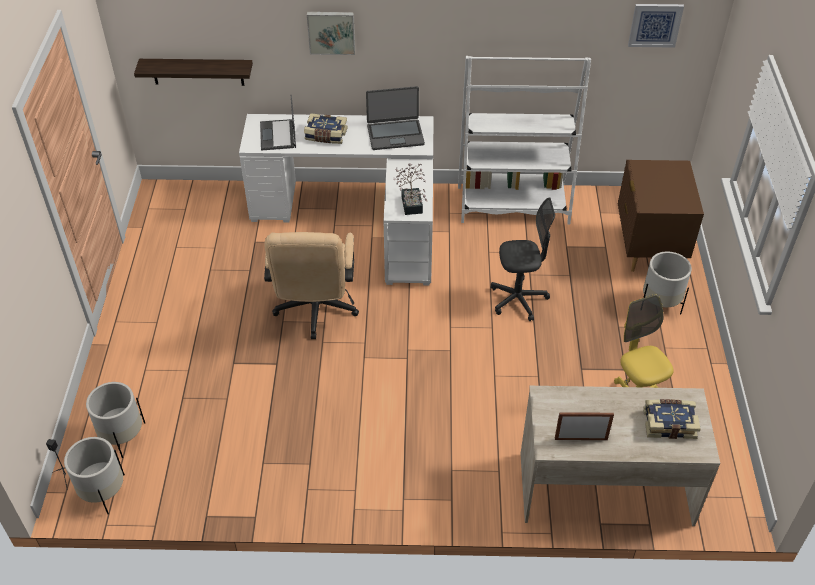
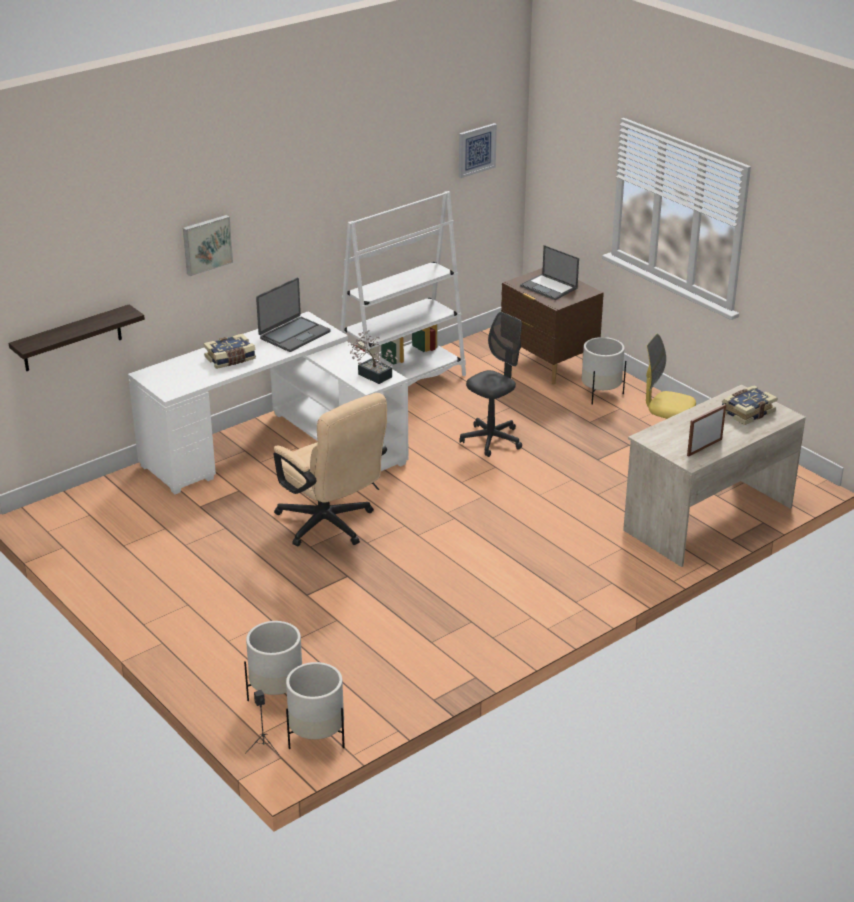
camera: 40 degrees left, 15 degrees down
(278, 135) = (185, 376): laptop -> laptop (549, 287)

